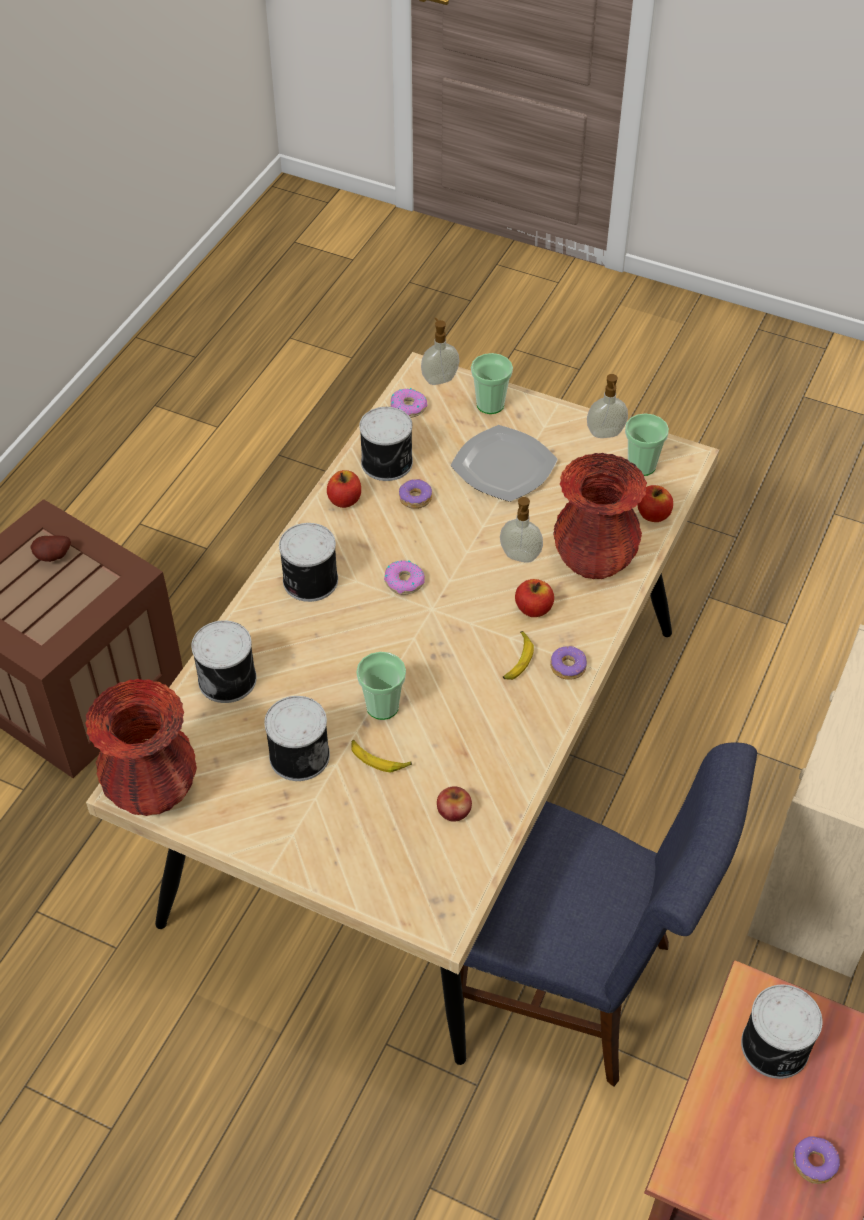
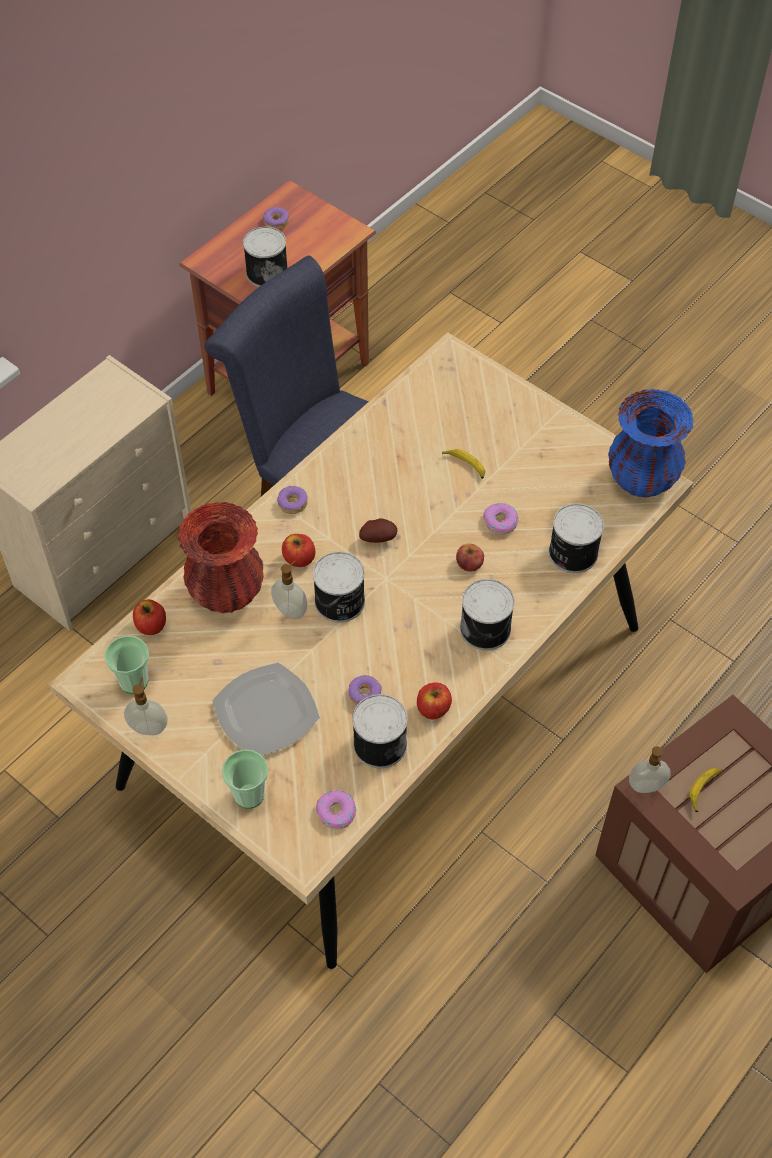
camera: 165 degrees left, 5 degrees up
(53, 557) = (724, 826): potato -> potato (378, 537)
(152, 789) = (642, 479): red vase -> blue vase
(298, 754) = (526, 481): can -> can (340, 602)
(382, 706) = (451, 504): cup -> none
(404, 581) = (401, 609): donut -> donut (500, 522)
(439, 379) = (290, 845): soap dispenser -> soap dispenser (646, 787)
(454, 810) = (420, 419): apple -> apple (469, 563)
(517, 660) = (330, 518): banana -> banana (704, 790)

